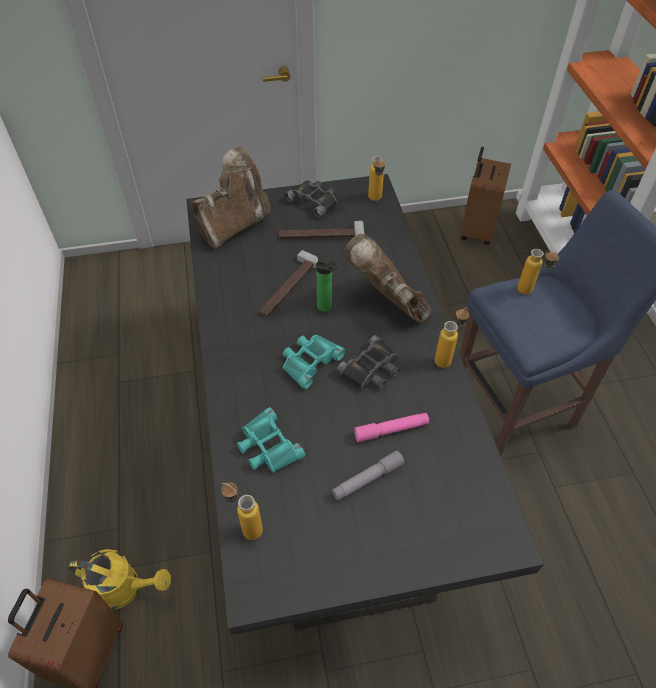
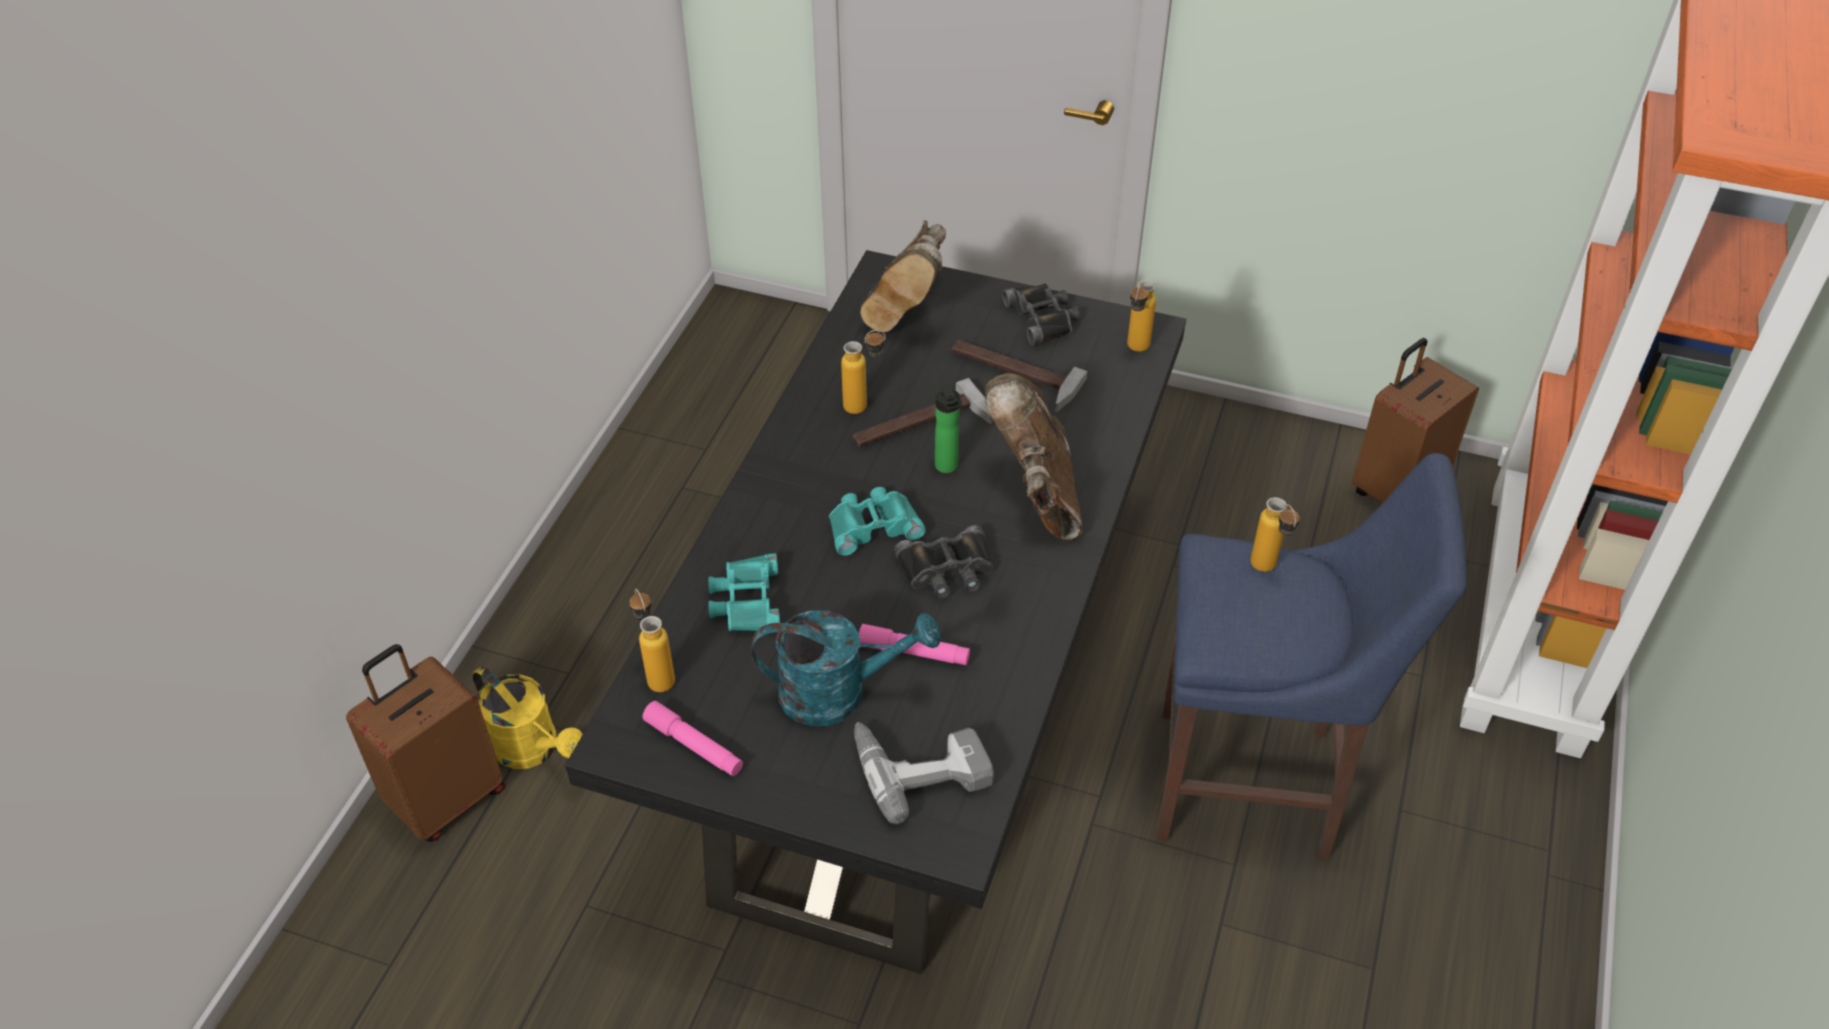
camera: 30 degrees right, 5 degrees down
(235, 224) = (907, 310): brown boot -> brown boot turned 120 degrees clockwise
(305, 564) = (694, 745): none -> pink flashlight
(367, 479) = (838, 693): grey flashlight -> turquoise watering can
(447, 358) = (1062, 600): bottle -> bottle (864, 405)
(449, 502) = (920, 766): none -> power drill

